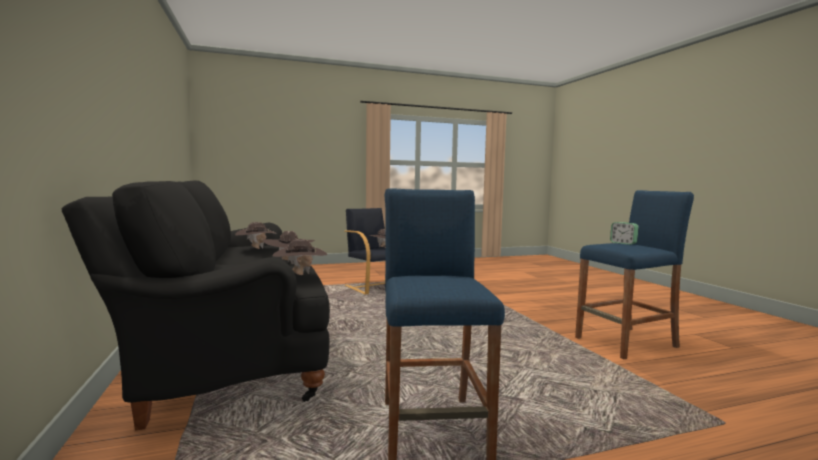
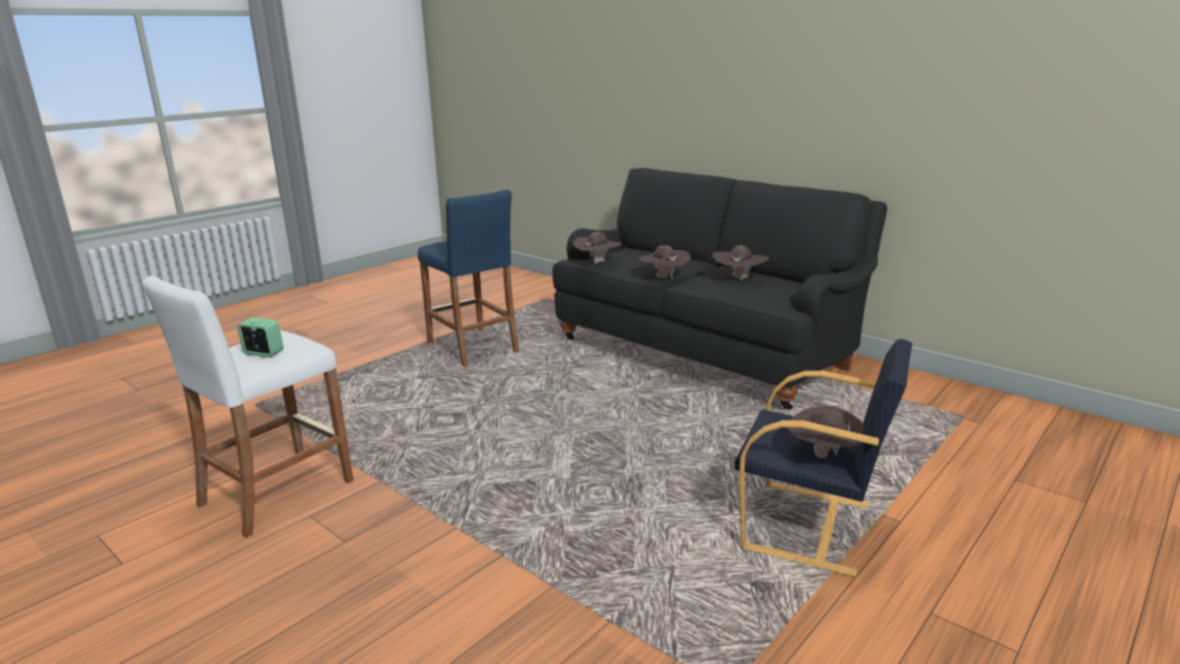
camera: 150 degrees right, 15 degrees up
(626, 342) = (276, 492): blue stool -> white stool

